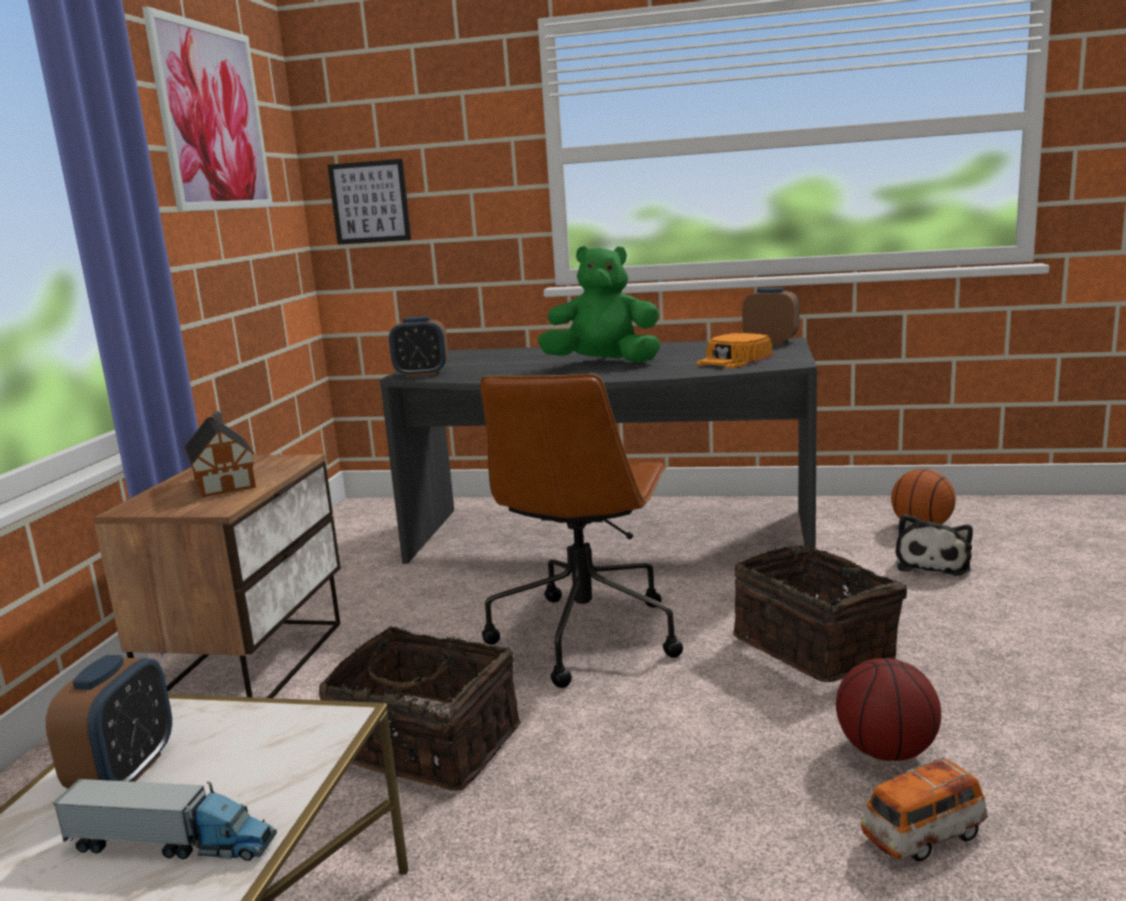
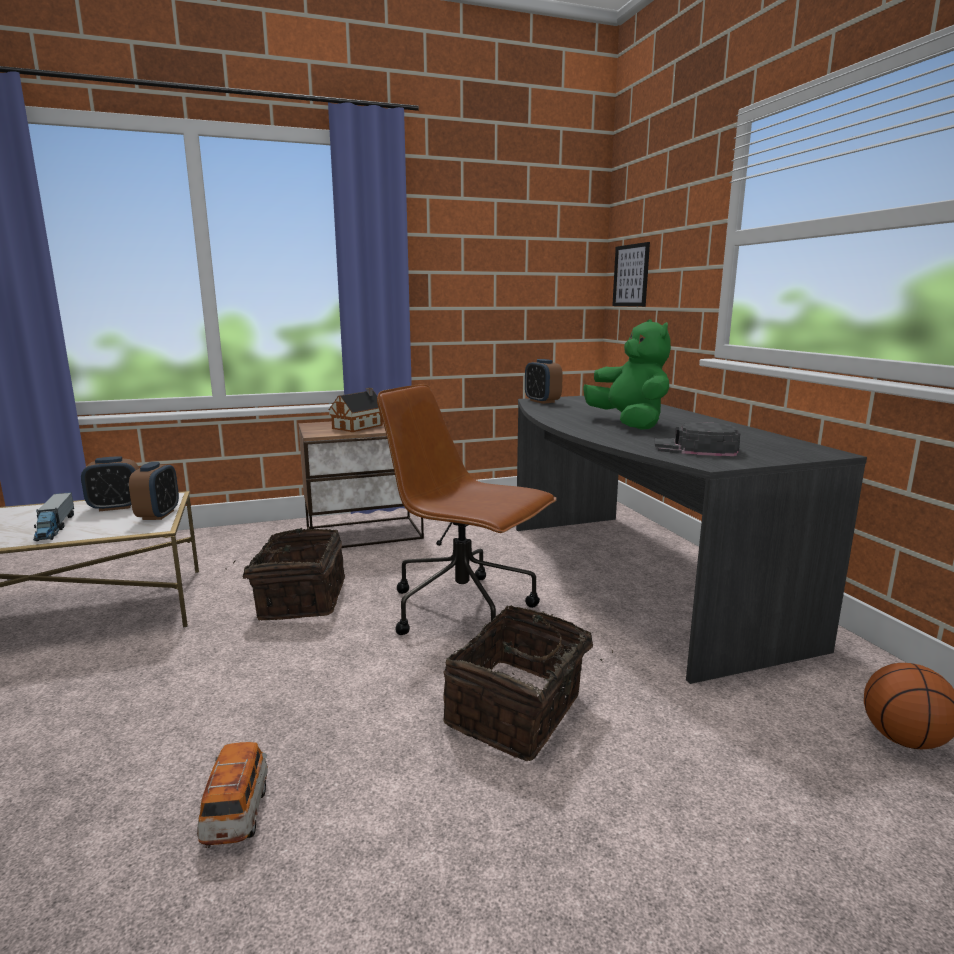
camera: 60 degrees right, 0 degrees up
(212, 118) = (505, 215): picture -> none
(585, 635) = (464, 609): brown office chair -> brown office chair turned 45 degrees clockwise
(734, 360) = (695, 448): orange cap -> black cap
(771, 342) = (810, 449): alarm clock -> alarm clock (158, 515)
(885, 751) = (357, 776): basketball -> none
(923, 836) = (237, 813): toy car -> toy car turned 45 degrees clockwise
(933, 563) = (796, 761): plush toy -> none

